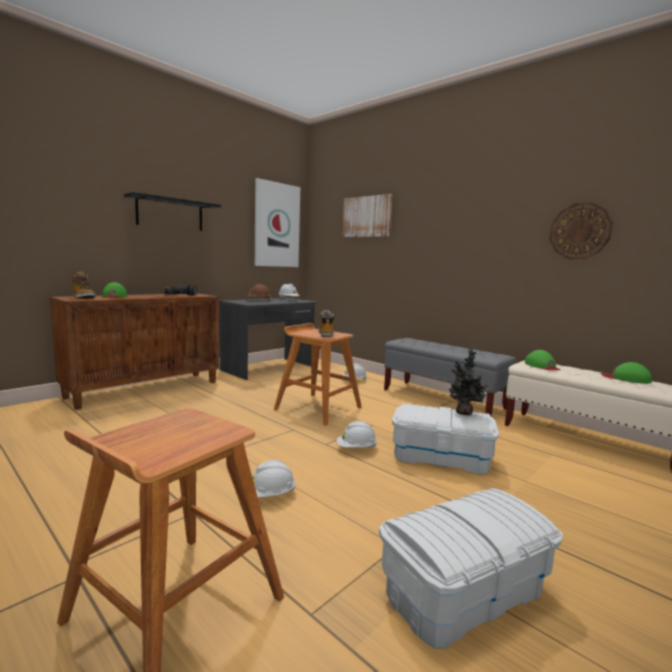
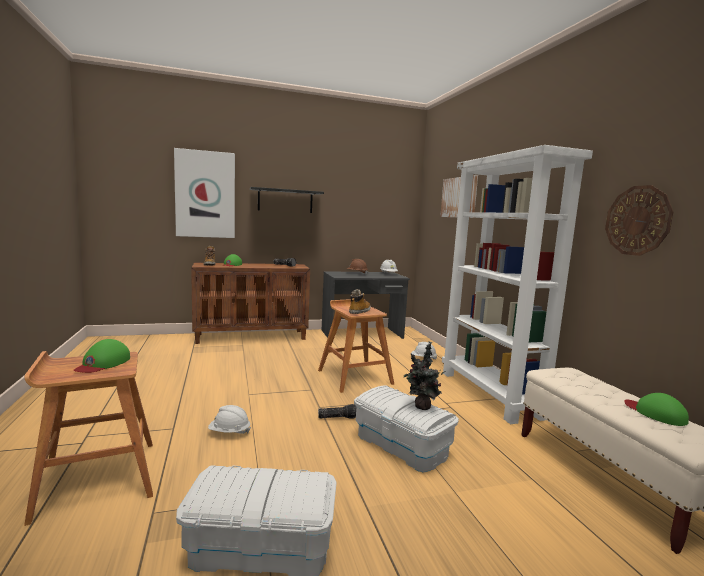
camera: 30 degrees right, 0 degrees up
(276, 225) = (385, 205): picture -> picture (205, 194)
(356, 448) = (338, 417): white hard hat -> flashlight
(442, 399) = (490, 394): grey bench -> white bookcase
(542, 366) = (566, 377): green cap -> green cap (103, 363)

